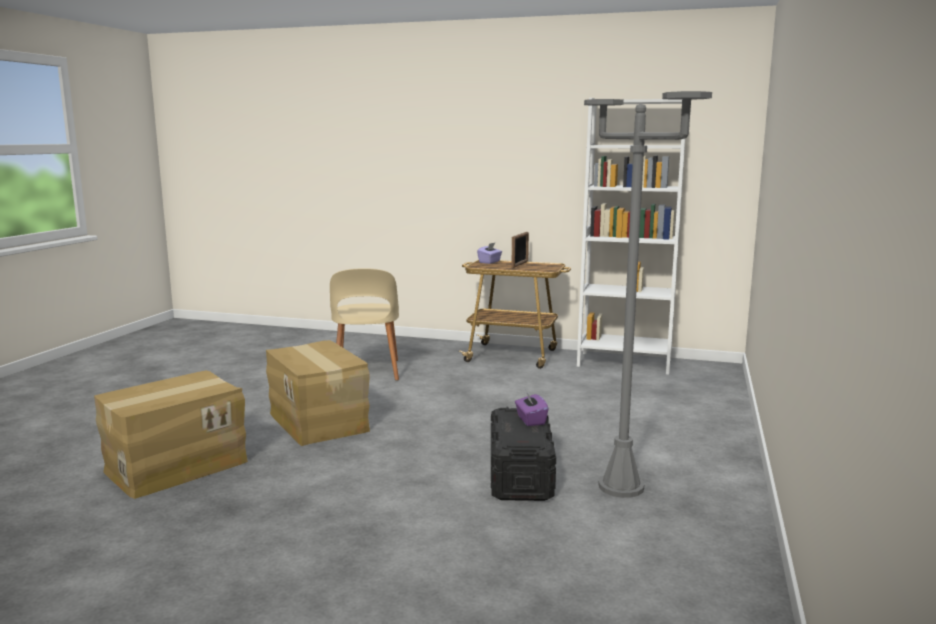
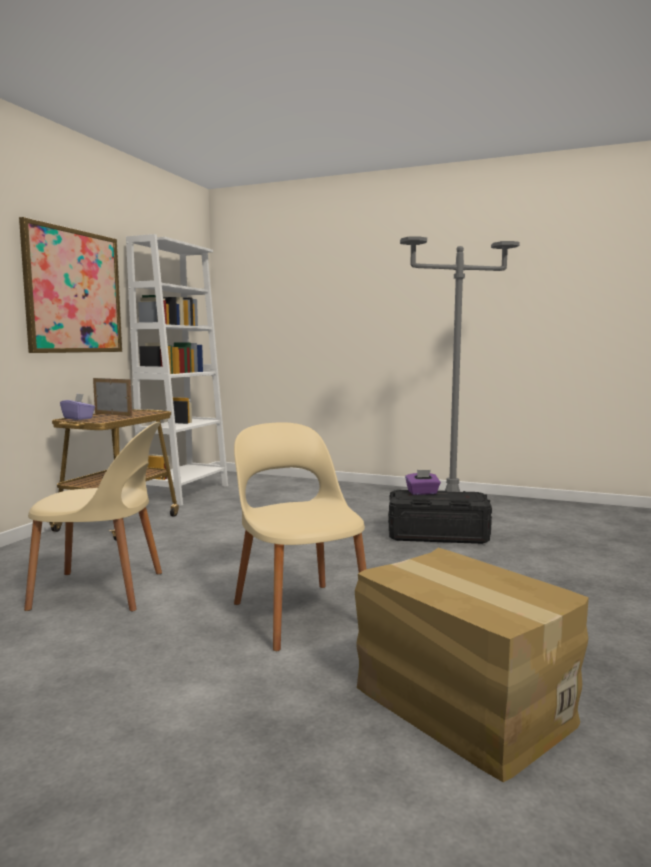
camera: 85 degrees left, 5 degrees down
(319, 421) = (299, 613): cardboard box -> beige chair
(529, 157) = (73, 291): none -> picture

